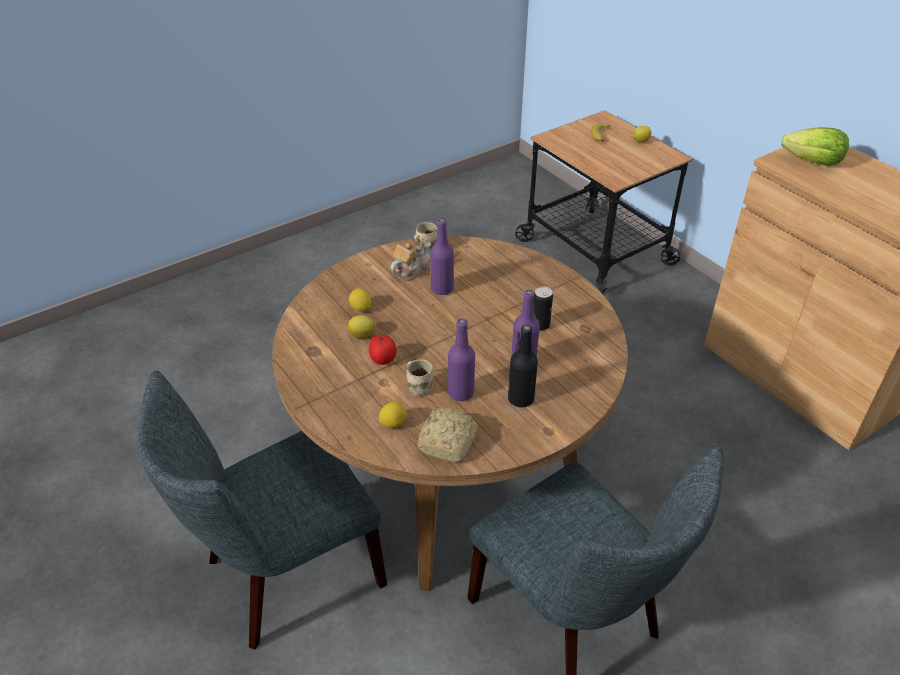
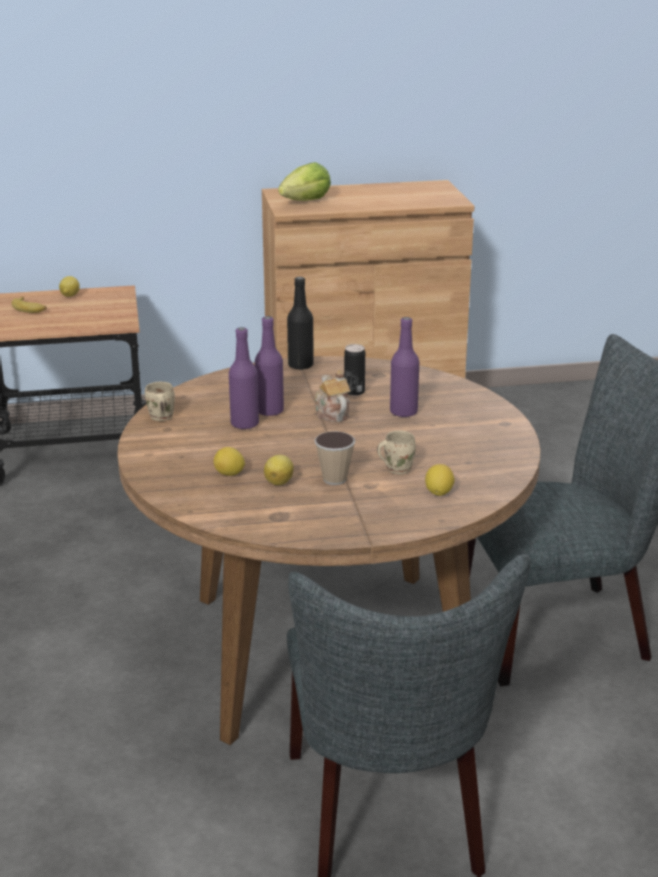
camera: 65 degrees left, 15 degrees down
(383, 360) = (334, 479): tomato -> cup
(411, 271) = (192, 433): teapot -> teapot (331, 413)
(449, 441) = (485, 470): bread -> none
(461, 393) = (421, 450): purple bottle -> purple bottle (270, 411)
(520, 399) = (453, 425): black bottle -> black bottle (300, 365)

